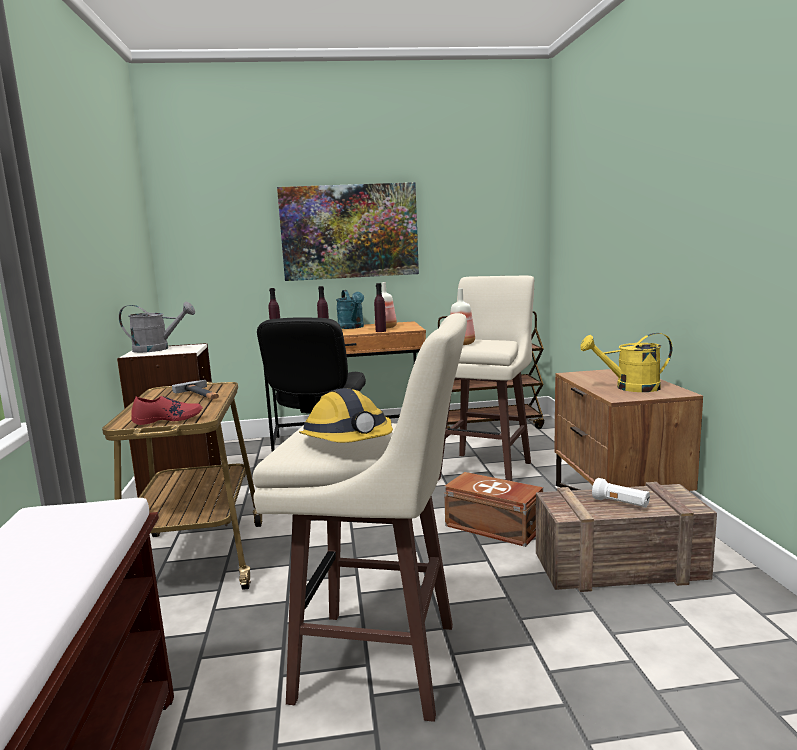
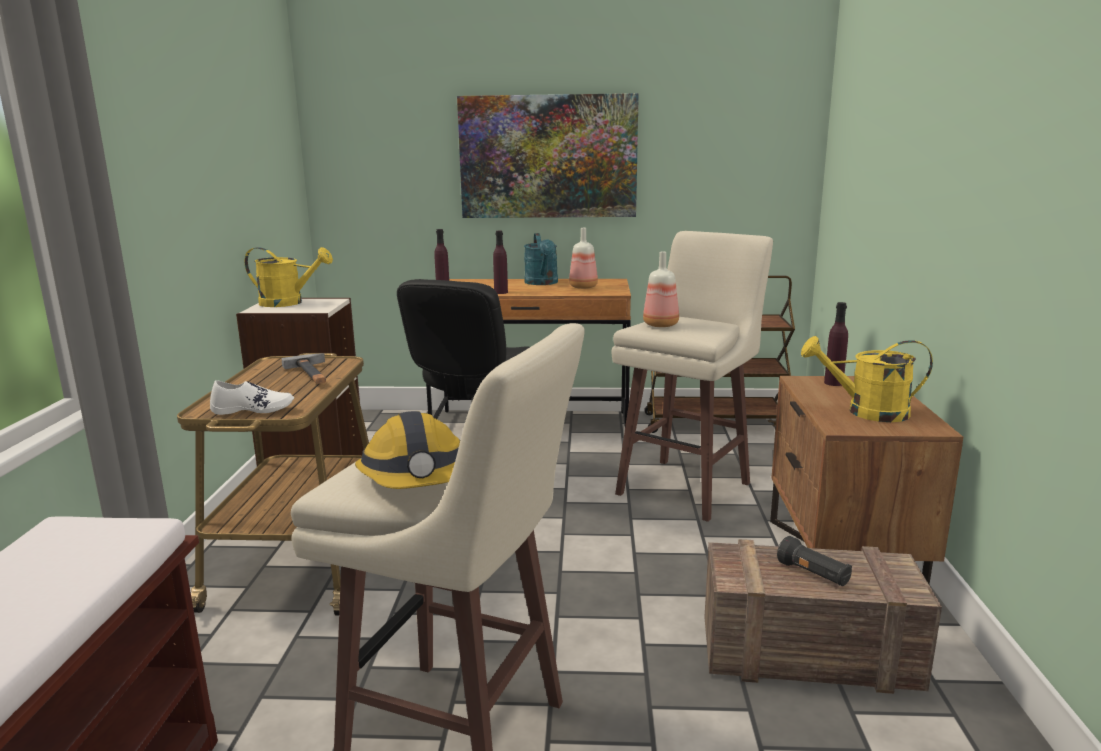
camera: 10 degrees right, 5 degrees up
(158, 349) = (289, 303): grey watering can -> yellow watering can
(168, 419) = (253, 409): red shoe -> white shoe
(381, 331) = (573, 293): purple bottle -> purple bottle (833, 383)
(494, 527) = (665, 573): brown storage box -> none
(621, 504) = (813, 575): white flashlight -> black flashlight

